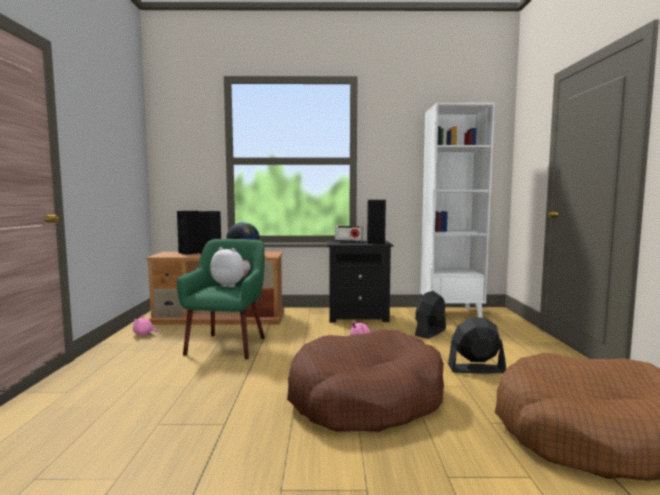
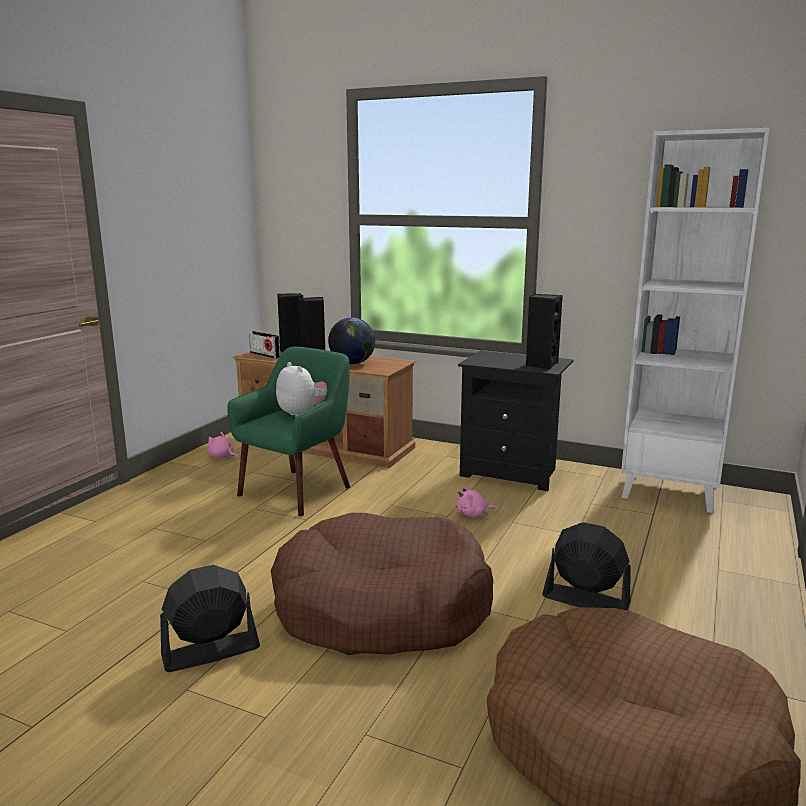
camera: 25 degrees right, 10 degrees up
(348, 241) = (506, 356): radio -> radio (265, 355)
(430, 332) = (591, 522): black fan -> black fan (210, 651)

